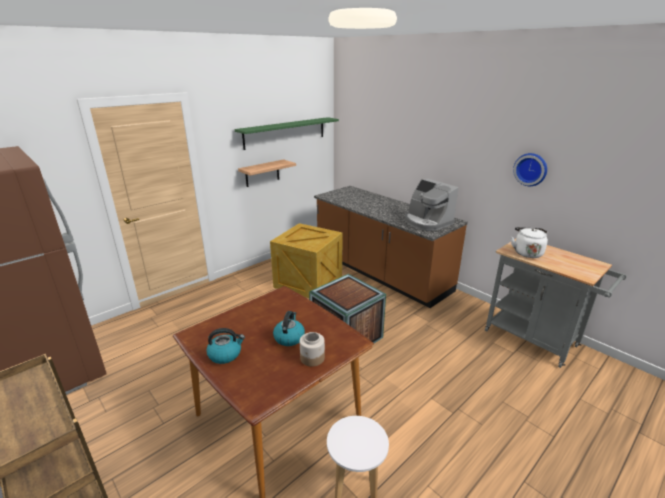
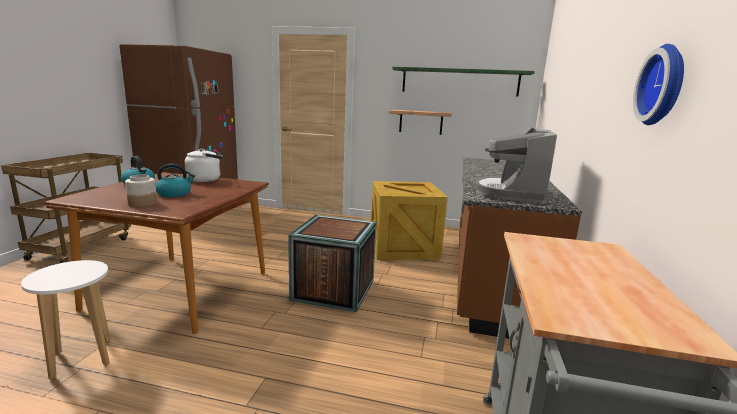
camera: 55 degrees right, 10 degrees down
(527, 252) = (553, 253): white kettle -> white kettle (206, 179)

